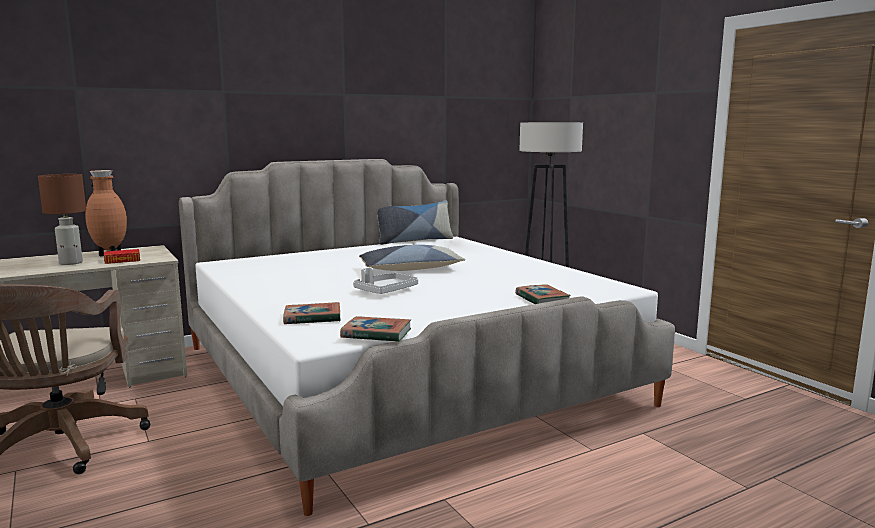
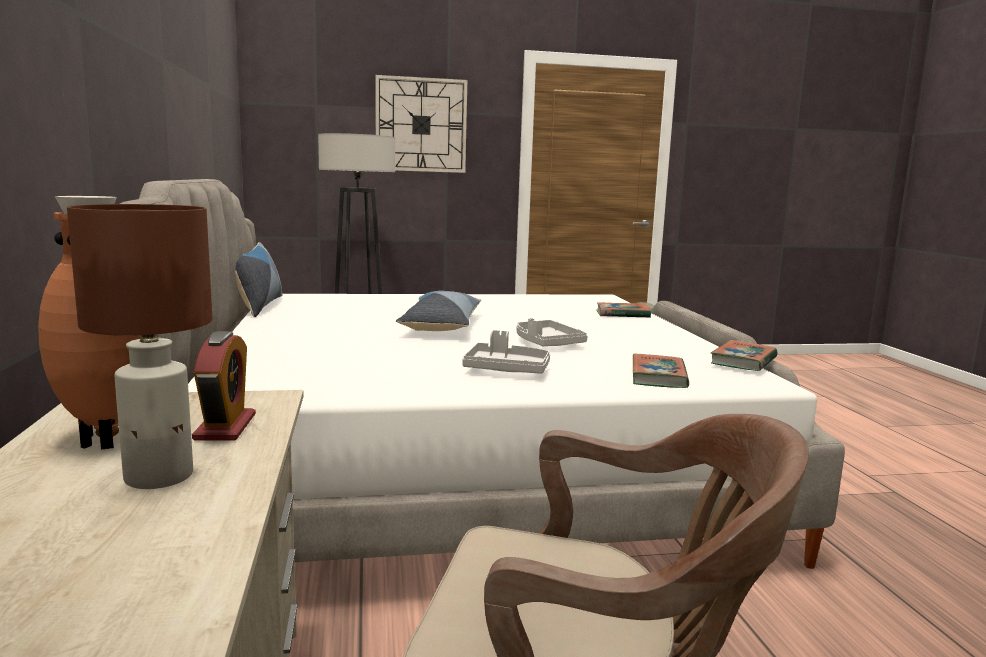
camera: 70 degrees left, 0 degrees up
(122, 260) = (225, 427): book -> alarm clock
(300, 290) = (506, 370): none -> grey tray
(633, 107) = (421, 125): none -> wall clock

